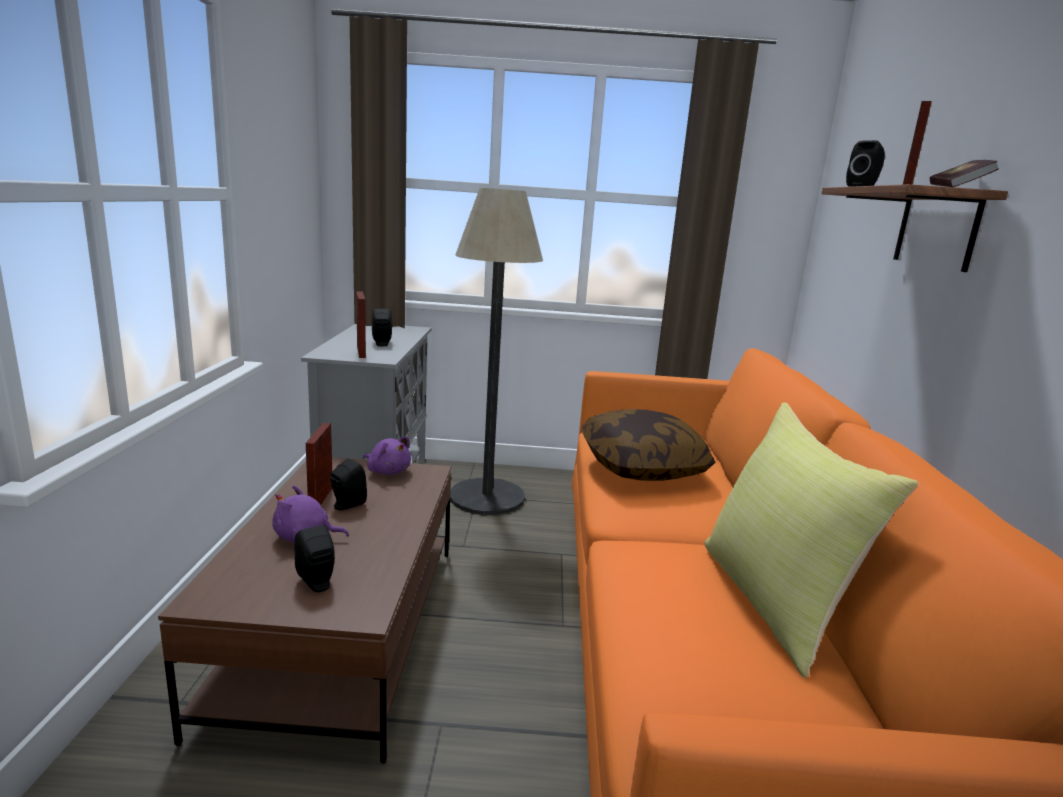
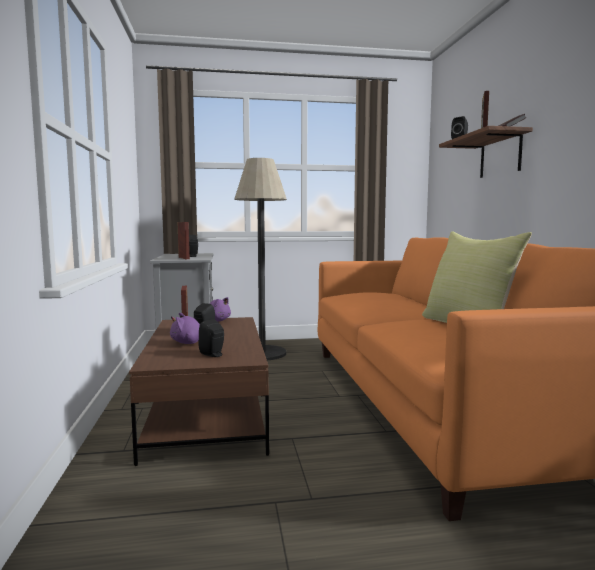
camera: 10 degrees left, 10 degrees down
(642, 466) = (368, 300): pillow -> none

